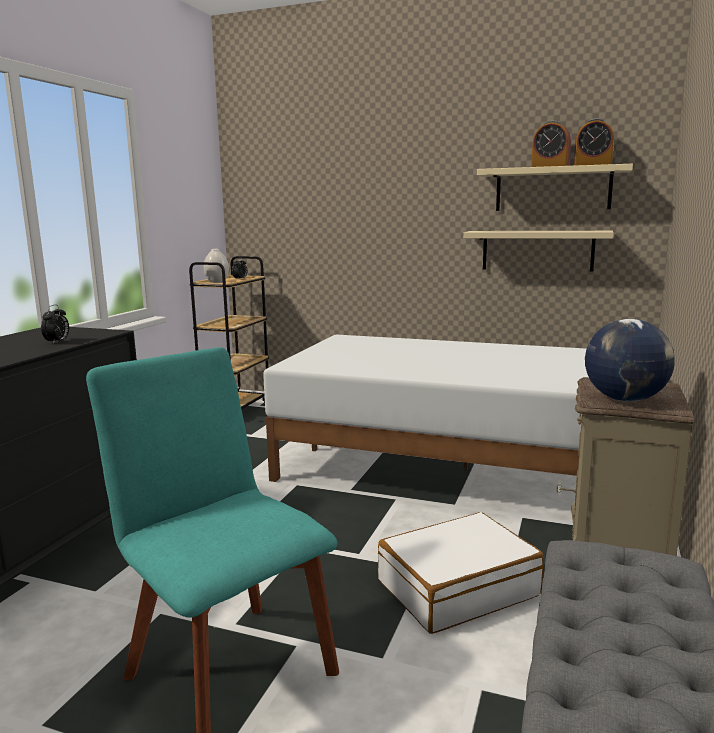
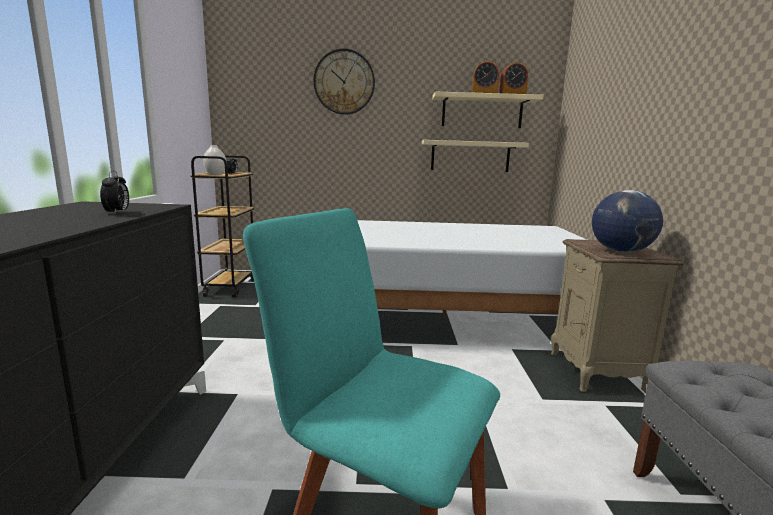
camera: 20 degrees left, 0 degrees up
(370, 161) = (344, 82): none -> wall clock
(457, 588) = (513, 412): white suitcase -> none

